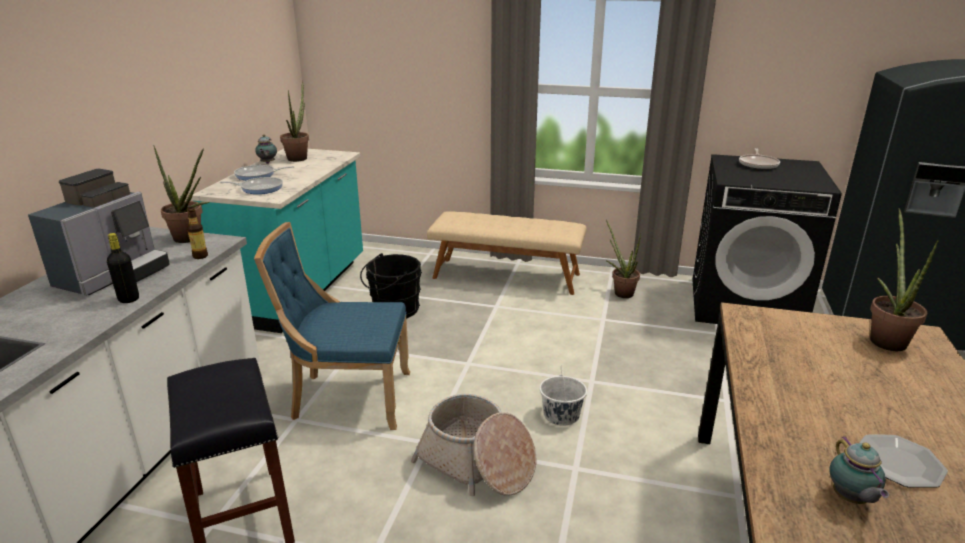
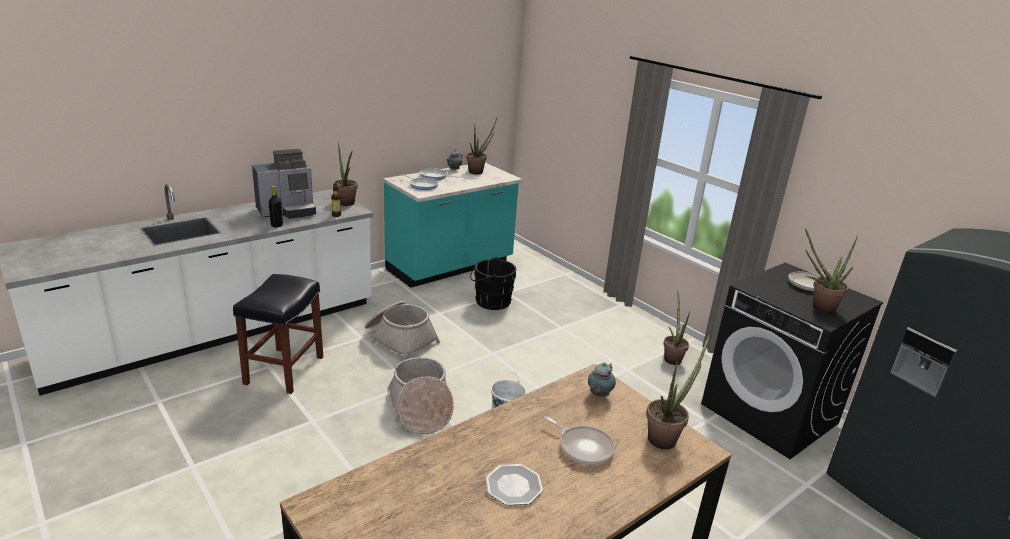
camera: 35 degrees right, 0 degrees up
(347, 398) = (399, 339): blue chair -> basket
(506, 275) = (599, 310): beige bench -> none
(798, 178) = (818, 307): none -> potted plant
(850, 499) = (448, 480): teapot -> teapot (598, 395)
(863, 385) = (583, 447): none -> frying pan

